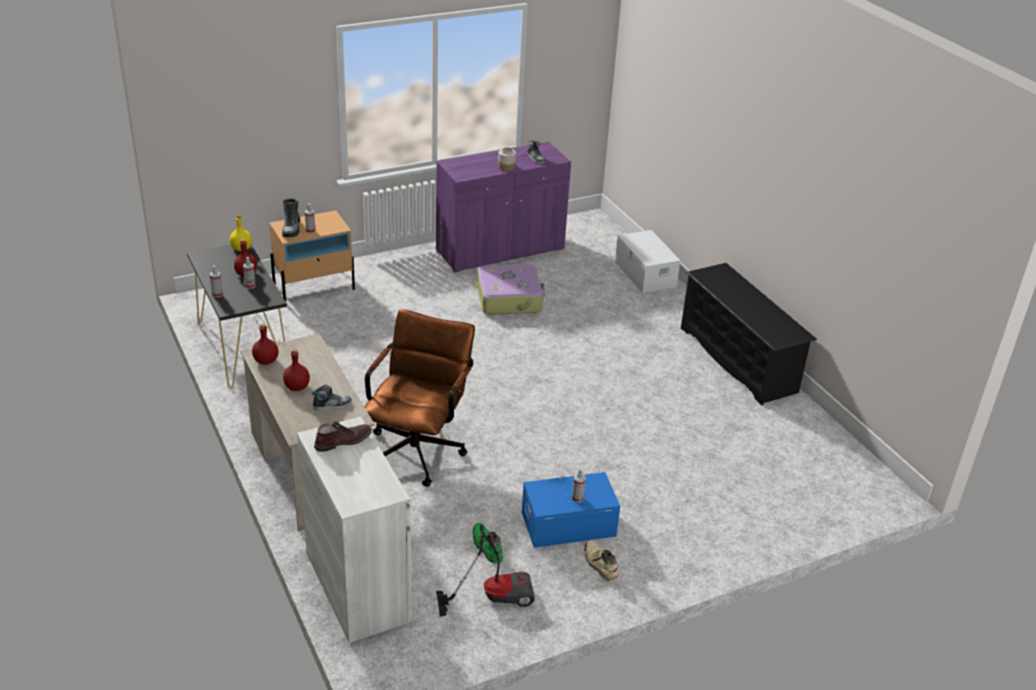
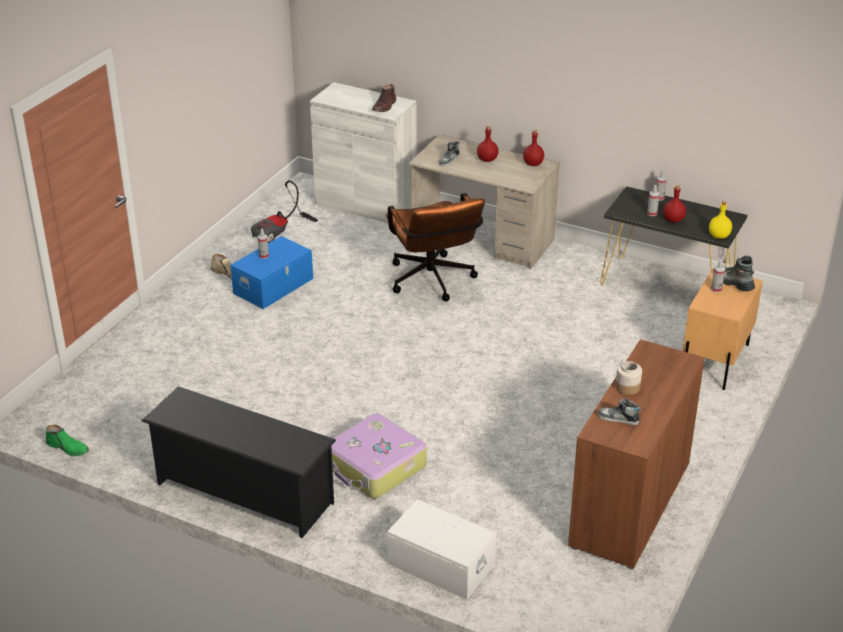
camera: 145 degrees right, 0 degrees up
(486, 546) = (314, 252): green boot -> green boot (68, 448)
(500, 250) = (630, 505): purple cabinet -> brown cabinet
(509, 298) = (538, 446): suitcase -> suitcase (375, 467)

